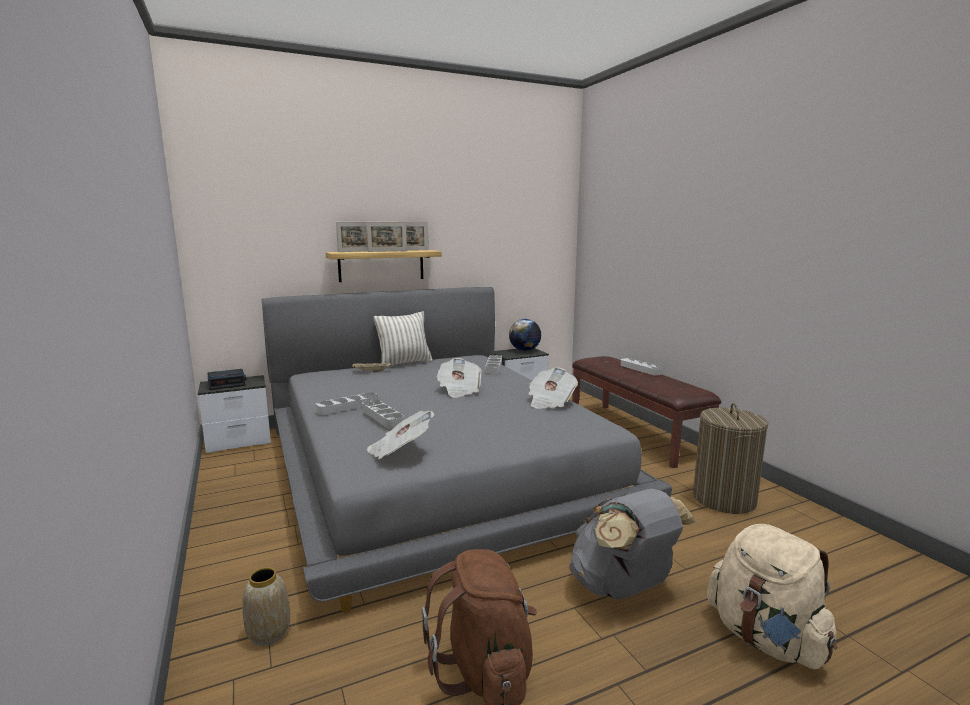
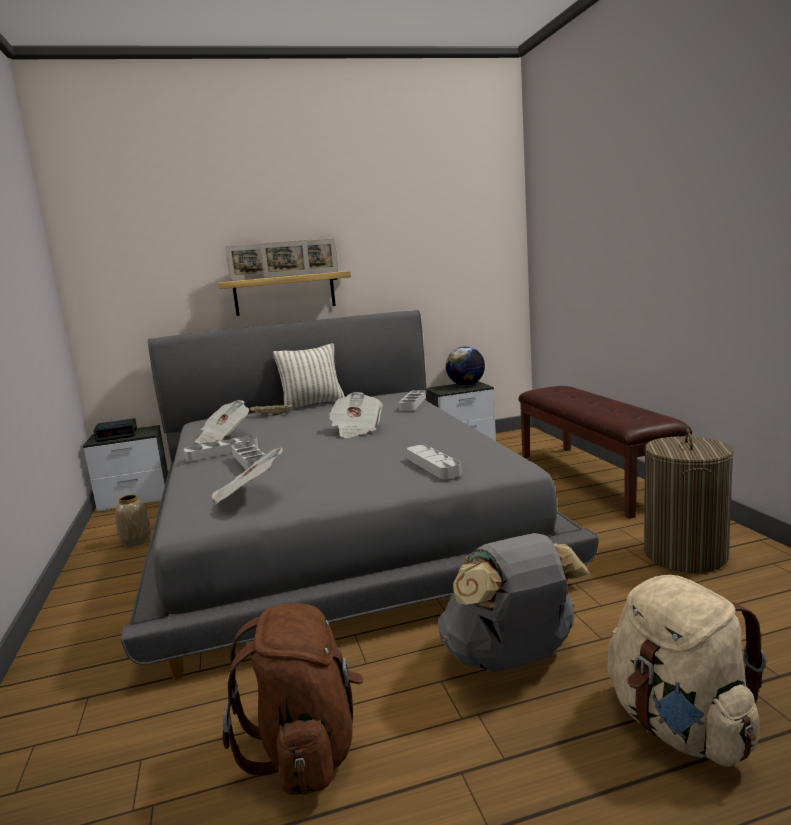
camera: 10 degrees right, 0 degrees up
(269, 633) = (88, 698): vase -> vase (136, 541)
(550, 402) = (457, 438): newspaper -> newspaper (223, 437)
(641, 369) = (598, 398): grey tray -> grey tray (433, 466)

